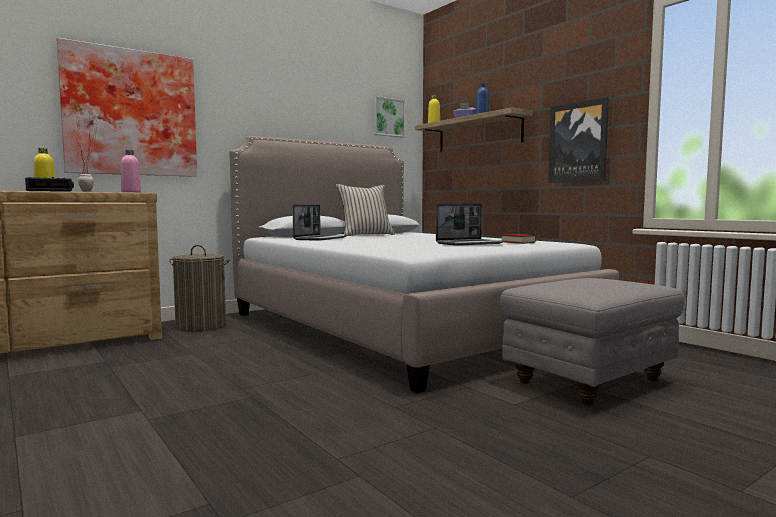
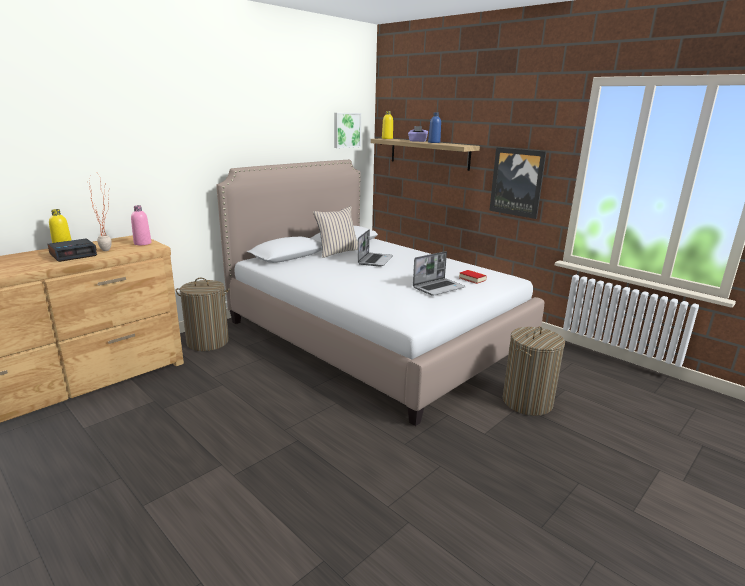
camera: 10 degrees left, 15 degrees up
(130, 113) = (125, 159): picture -> none
(320, 239) = (308, 270): laptop -> laptop (375, 260)
(588, 381) = (527, 402): grey ottoman -> laundry basket

